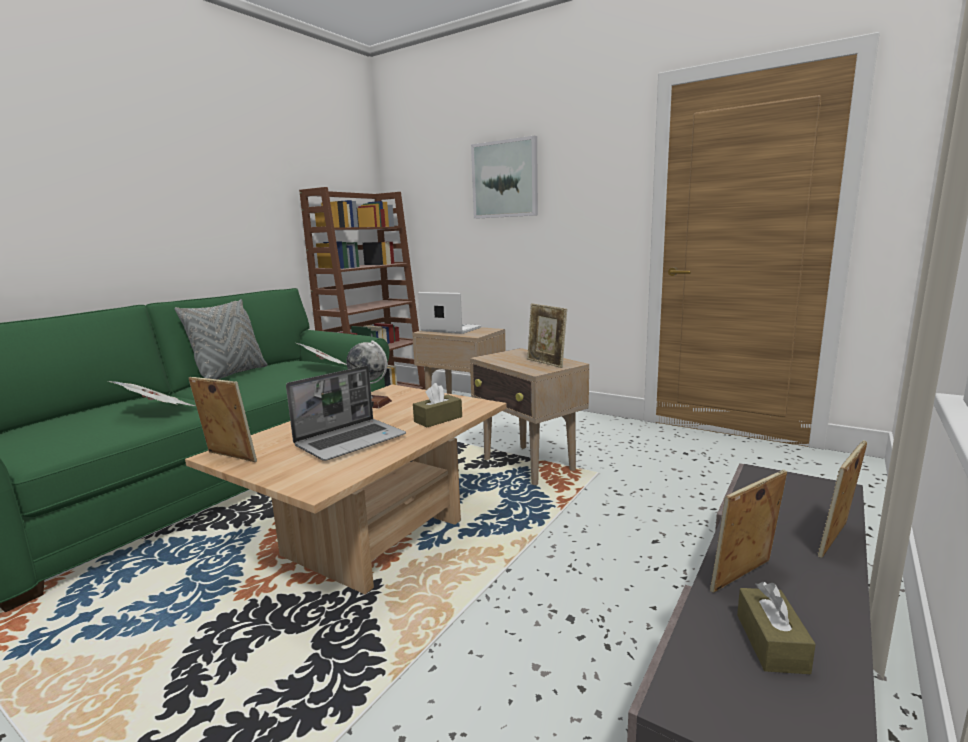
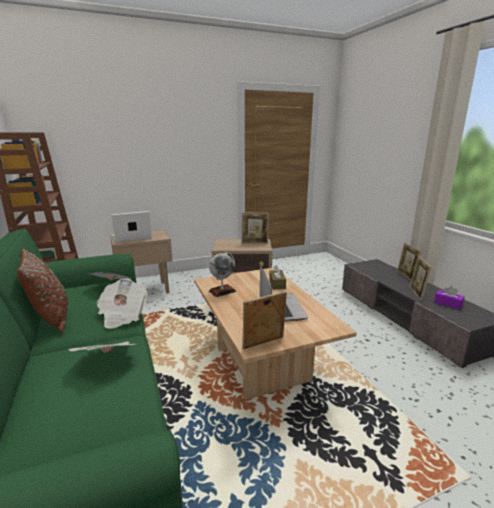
camera: 55 degrees left, 5 degrees up
(230, 375) = (51, 318): grey pillow -> brown pillow
(259, 389) = (122, 315): none -> newspaper
(505, 179) = (143, 129): picture -> none
(771, 642) = (448, 303): brown tissue box -> purple tissue box

